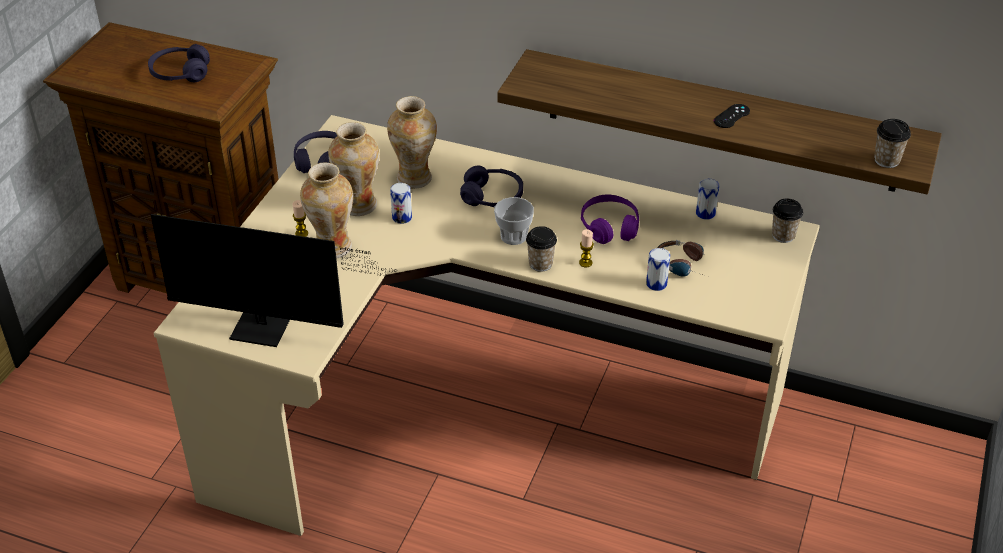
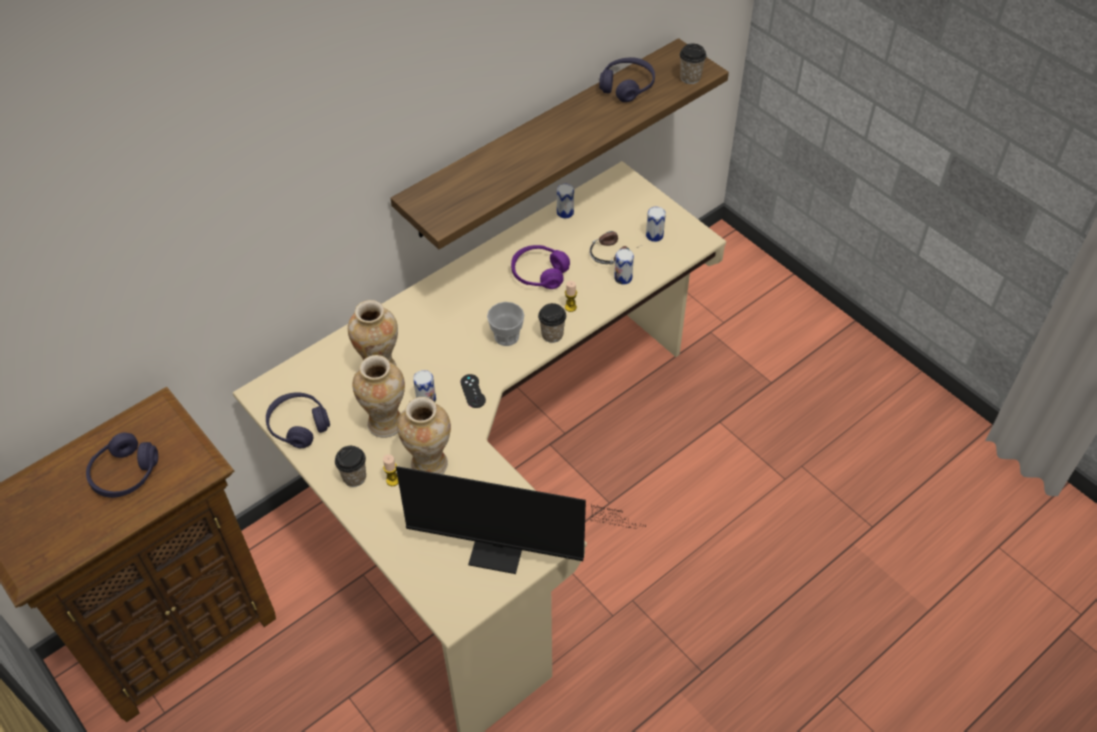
camera: 60 degrees left, 10 degrees up
(269, 329) = (506, 552): monitor -> monitor turned 60 degrees clockwise
(492, 197) = (446, 328): purple headphones -> purple headphones (627, 86)
(731, 116) = (581, 125): black game controller -> black game controller (473, 391)
(736, 285) = (654, 235): none -> can
(783, 235) = (620, 184): cup -> cup (354, 477)

